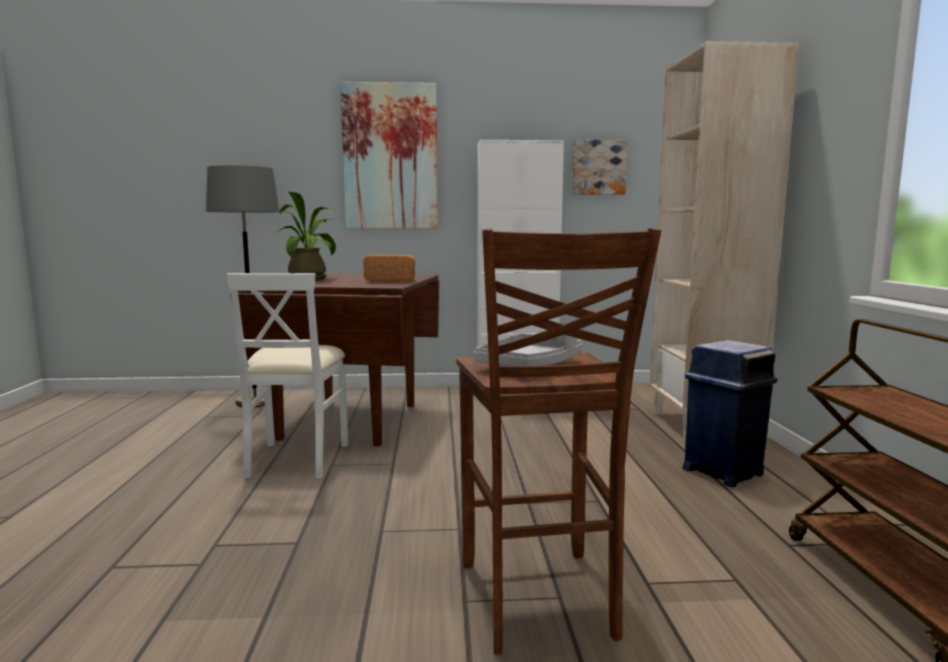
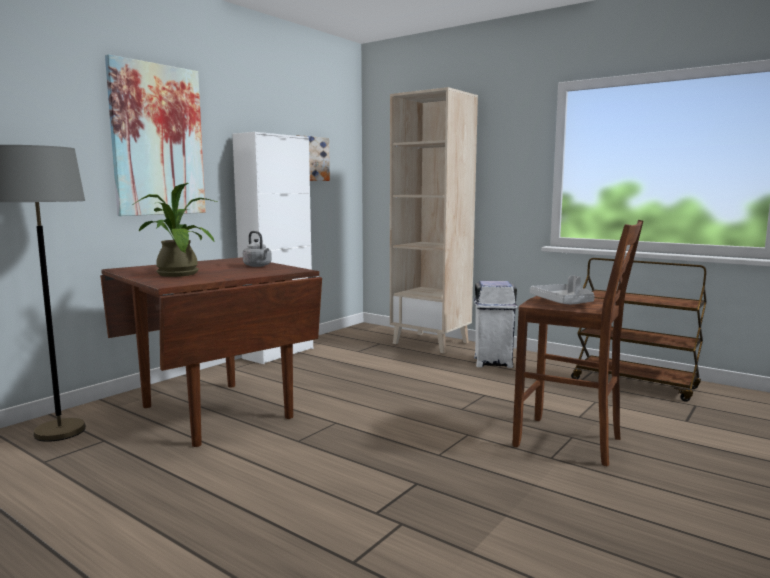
camera: 50 degrees left, 0 degrees up
(296, 459) = (259, 449): white chair -> none
(391, 280) = (258, 266): bread -> grey kettle
(723, 471) = (493, 362): blue trash can -> white trash can

